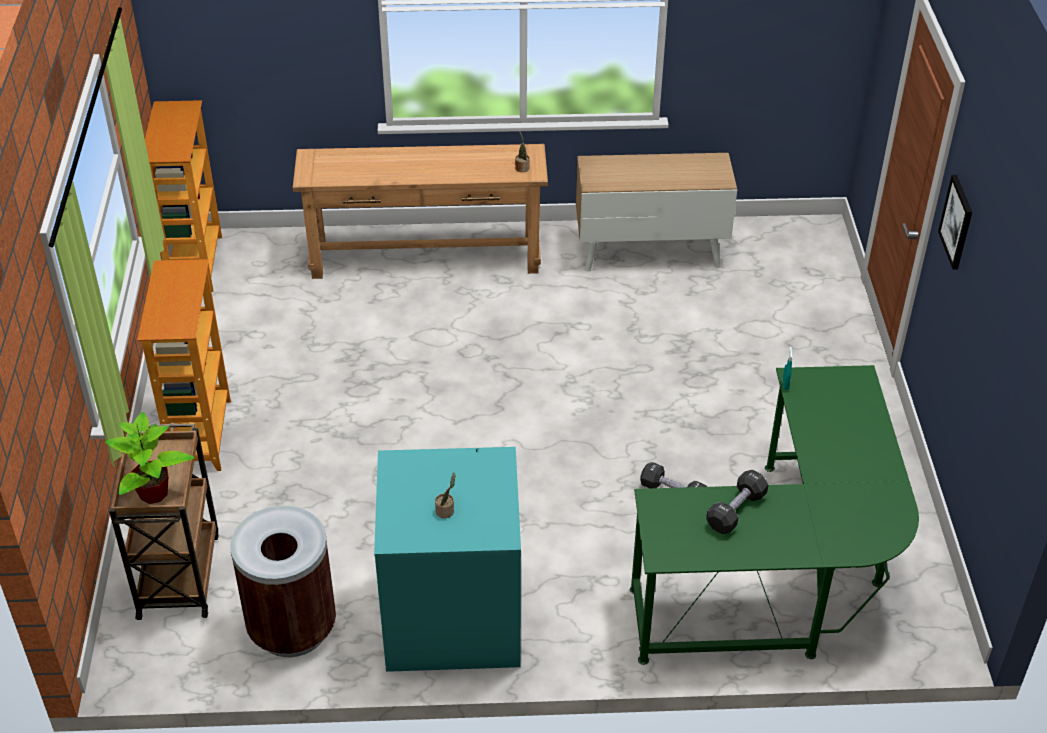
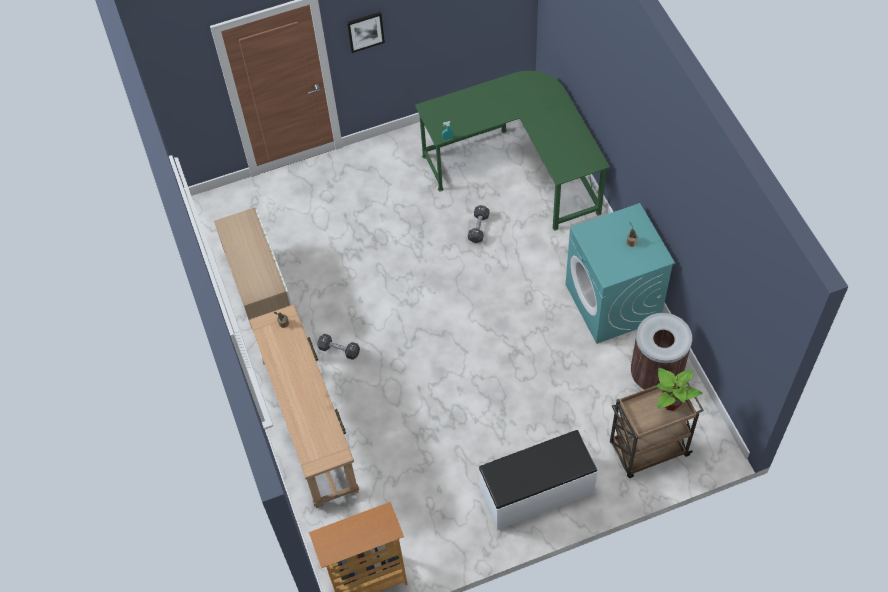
camera: 105 degrees left, 15 degrees up
(200, 435) = (537, 492): bookcase -> white bench
(736, 511) = (551, 140): black dumbbell -> black dumbbell (339, 350)

